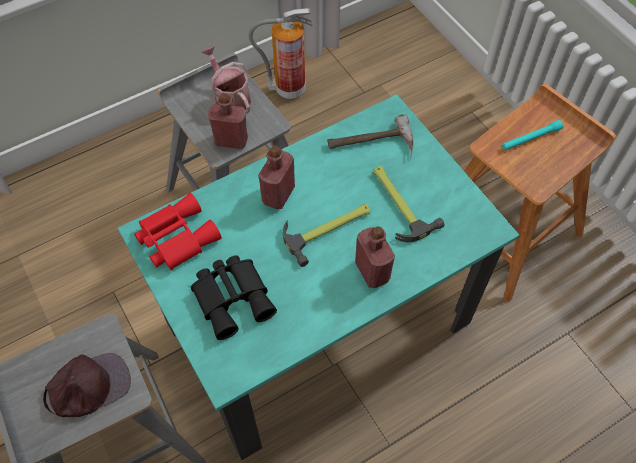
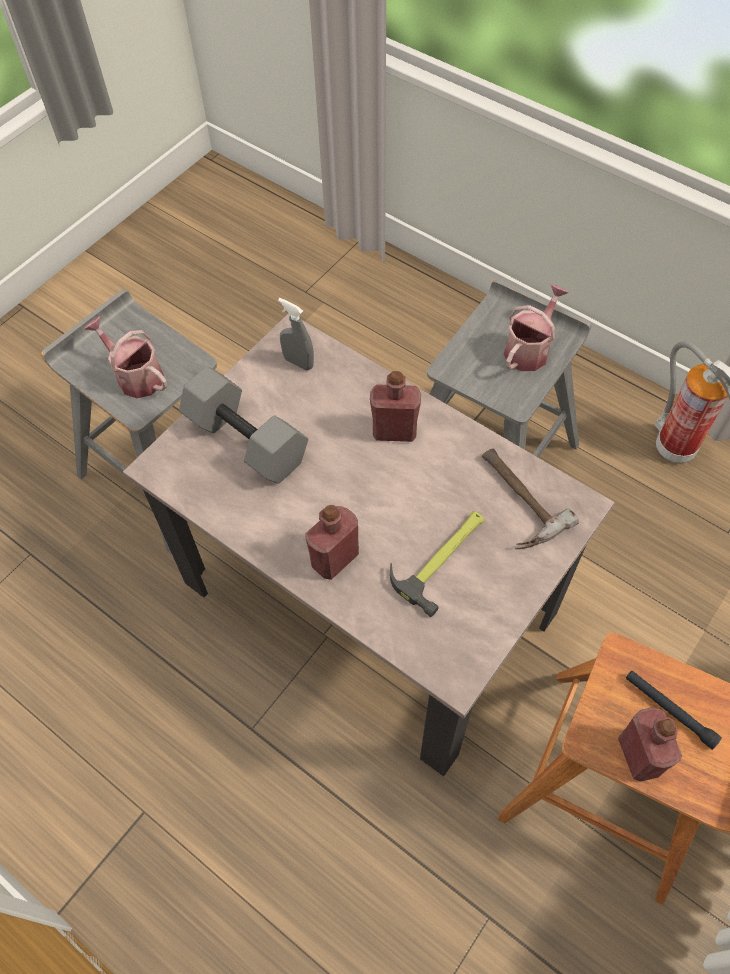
camera: 70 degrees right, 0 degrees up
(88, 386) = (135, 376): brown cap -> watering can
(175, 237) = (298, 362): red binoculars -> grey spray bottle
(231, 141) = (470, 374): red bottle -> red bottle (639, 755)
(234, 297) = (248, 439): black binoculars -> grey dumbbell
(317, 323) = (368, 599): turquoise dining table -> beige dining table
(328, 229) = (371, 496): hammer -> none
(530, 139) = (669, 710): turquoise flashlight -> black flashlight

